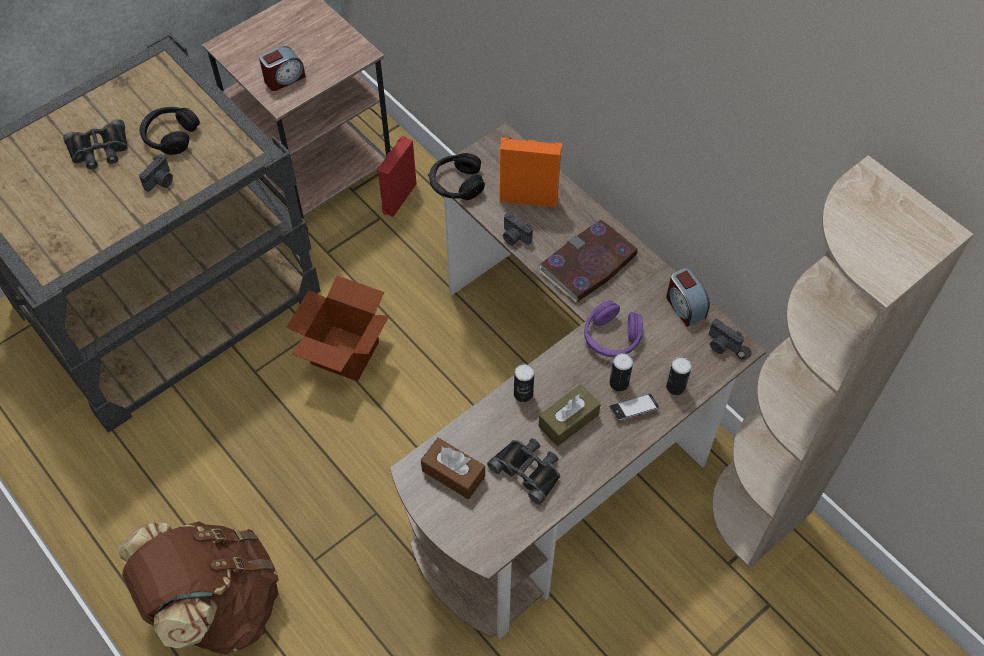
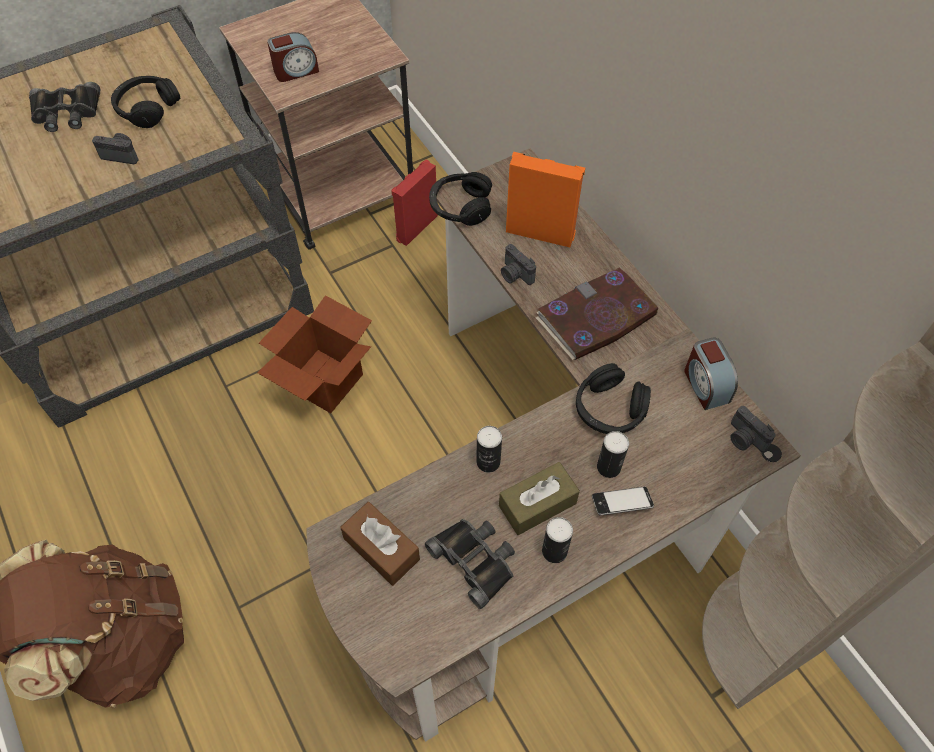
camera: 10 degrees right, 0 degrees up
(161, 181) = (121, 154): camera -> camera turned 120 degrees counterclockwise
(611, 337) = (609, 409): purple headphones -> black headphones
(675, 387) = (679, 483): can -> can (554, 551)

